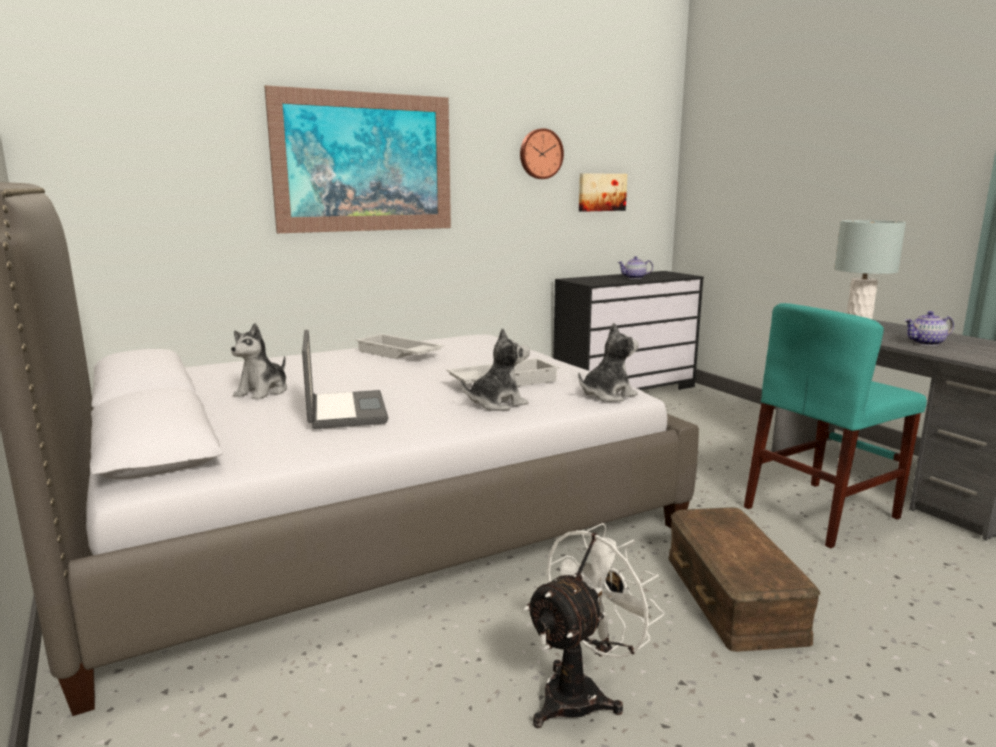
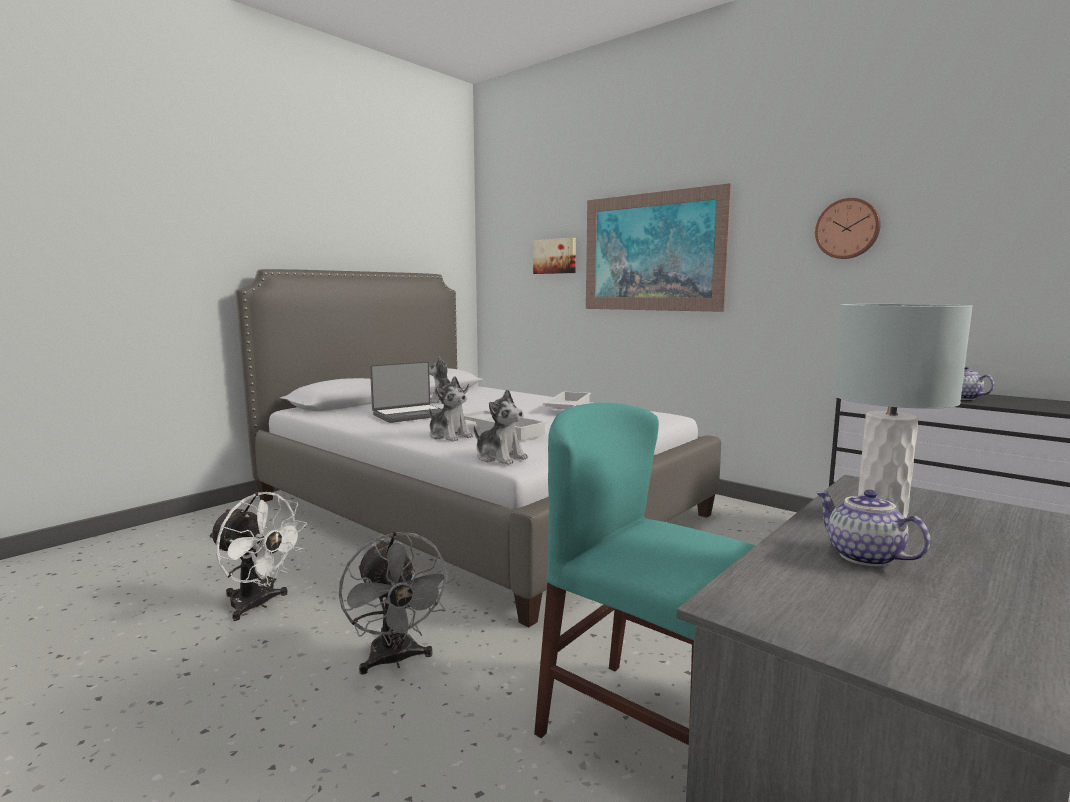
camera: 70 degrees right, 5 degrees down
(601, 192) = (956, 273): picture -> picture (555, 256)
(731, 596) = (395, 660): brown storage box -> grey fan

